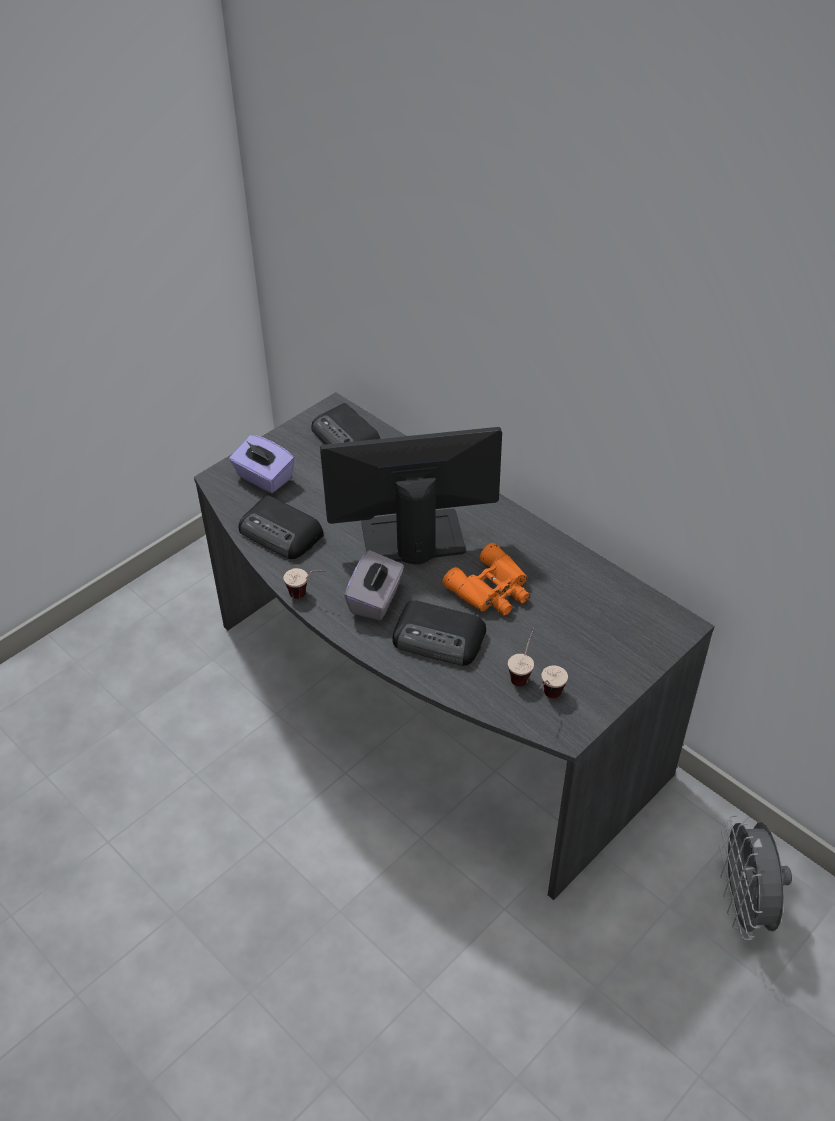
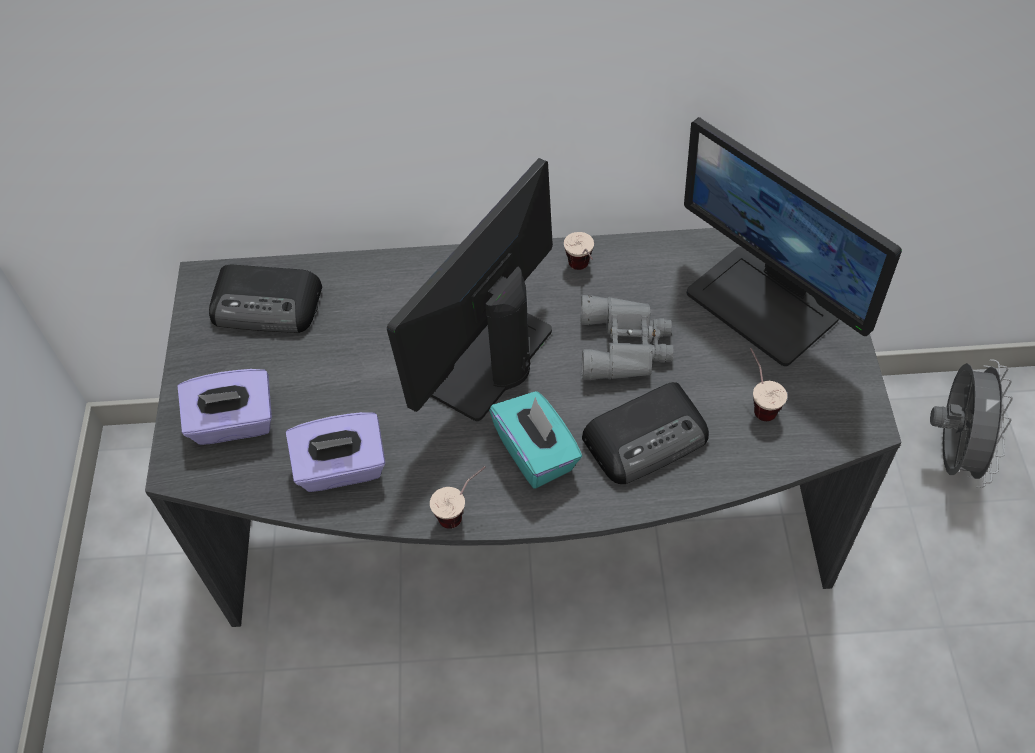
camera: 45 degrees left, 10 degrees up
(281, 533) = (342, 469): radio -> purple tissue box
(376, 600) = (536, 453): grey tissue box -> turquoise tissue box
(492, 590) = (626, 345): orange binoculars -> grey binoculars
(547, 699) = (810, 408): cup -> cup (582, 271)
(600, 631) = (764, 304): none -> monitor
(743, 906) = (952, 453): grey fan -> grey fan turned 120 degrees counterclockwise

